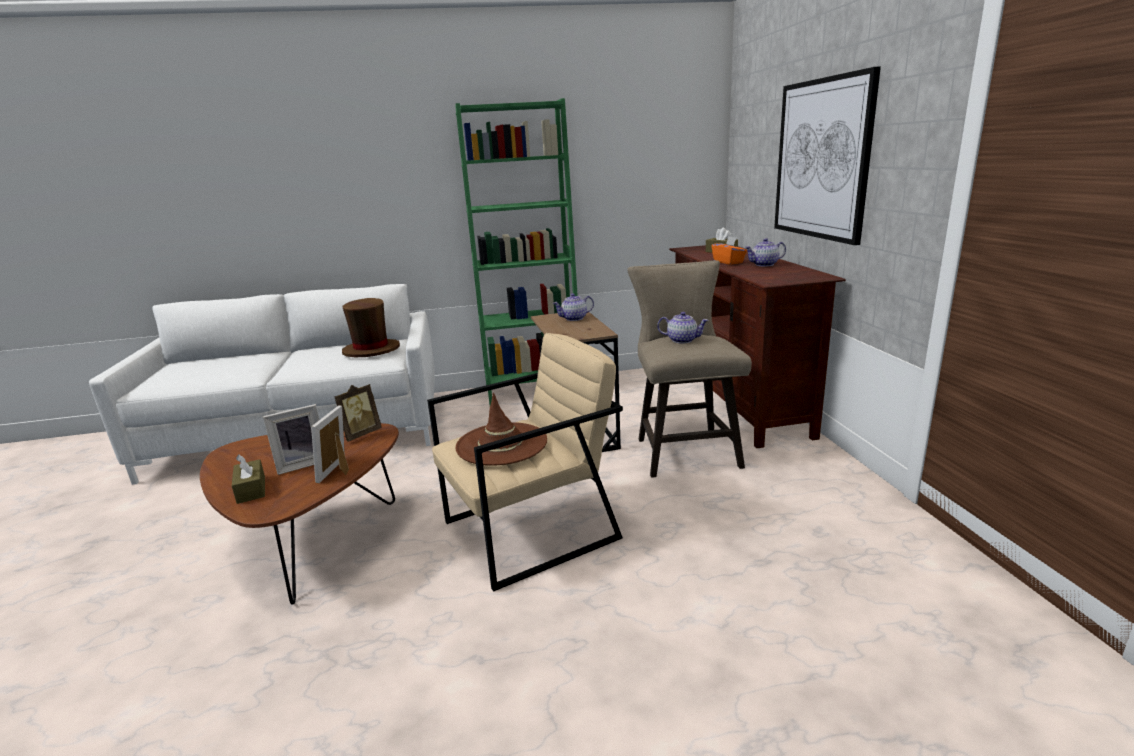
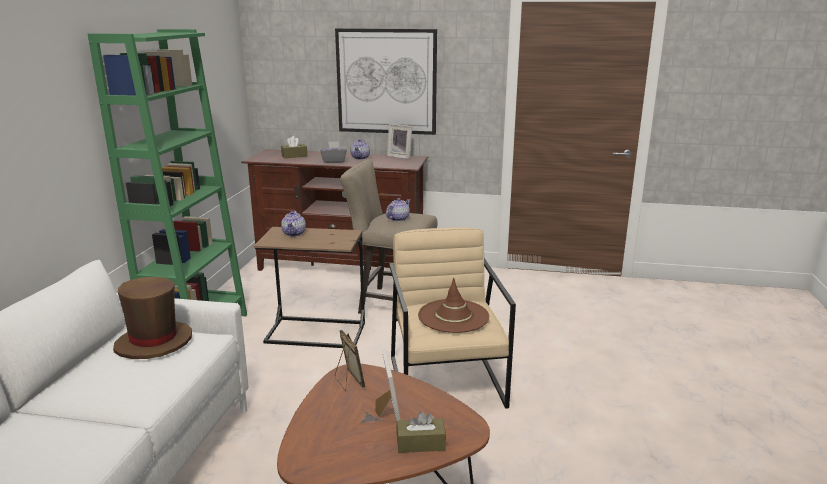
camera: 70 degrees left, 0 degrees up
(339, 470) = (420, 395): picture frame -> picture frame (400, 156)
(728, 262) = (334, 161): orange tissue box -> grey tissue box

